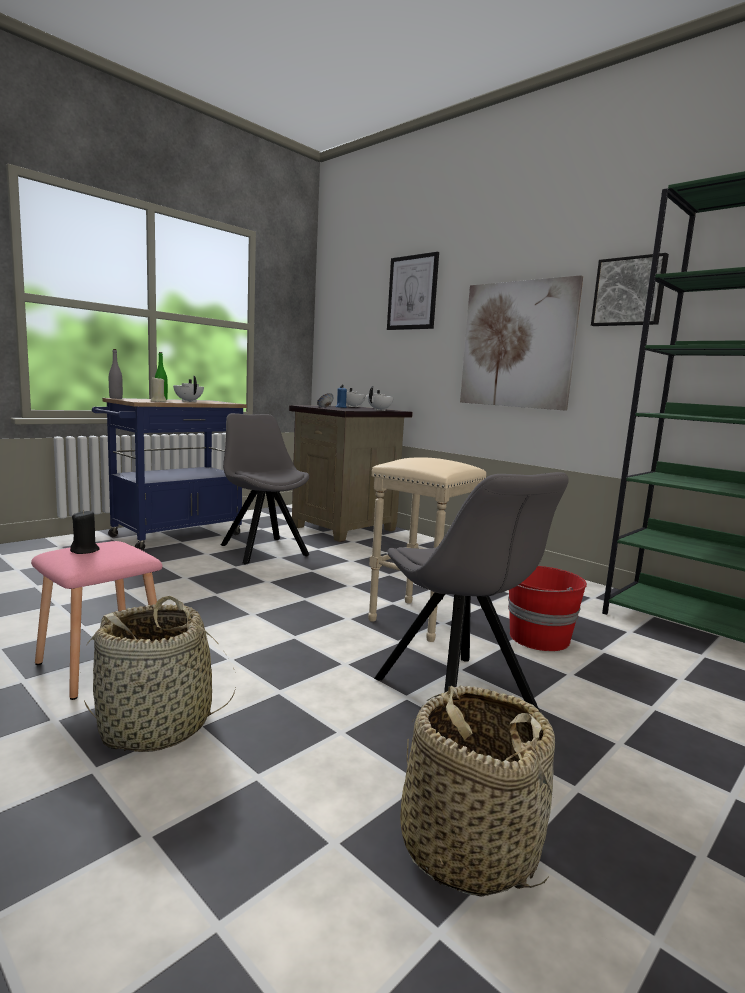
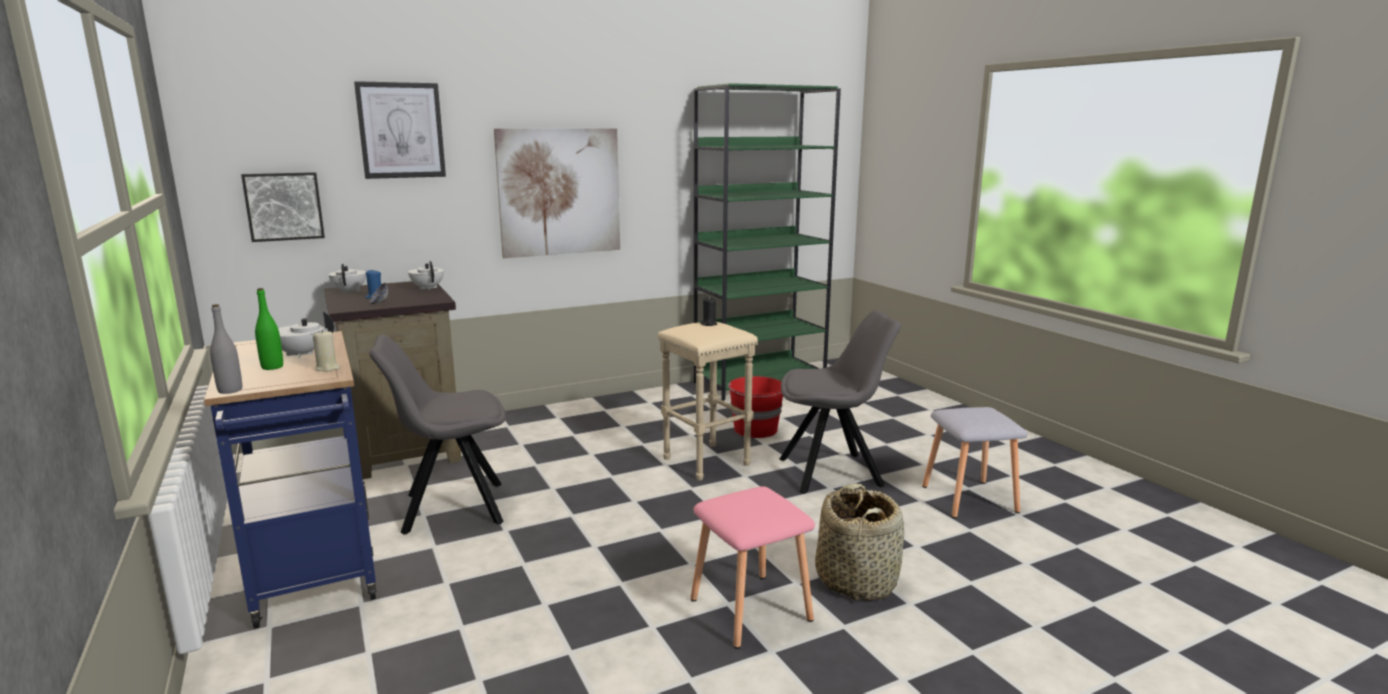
camera: 70 degrees left, 5 degrees up
(85, 551) = (753, 509): black candle -> black candle (708, 324)
(468, 845) = (967, 498): basket -> grey stool
(629, 292) = (655, 145): picture -> picture (284, 206)

